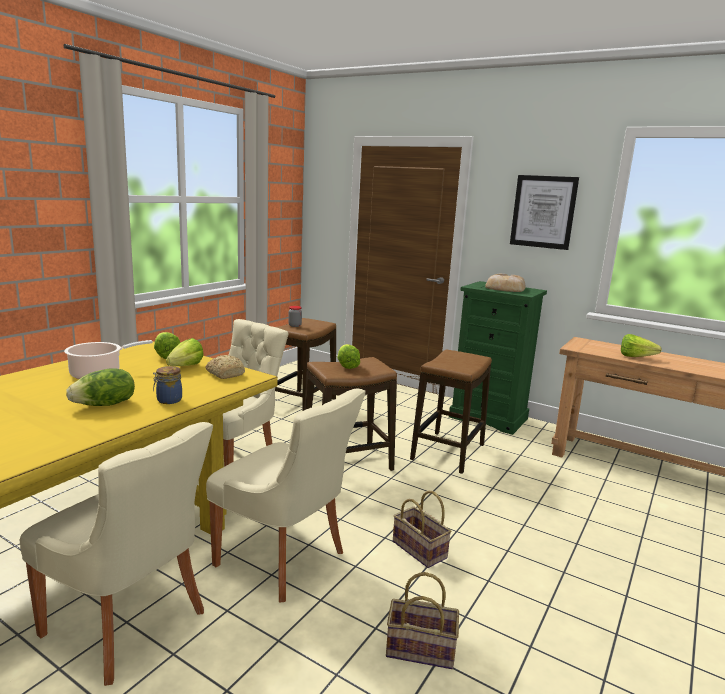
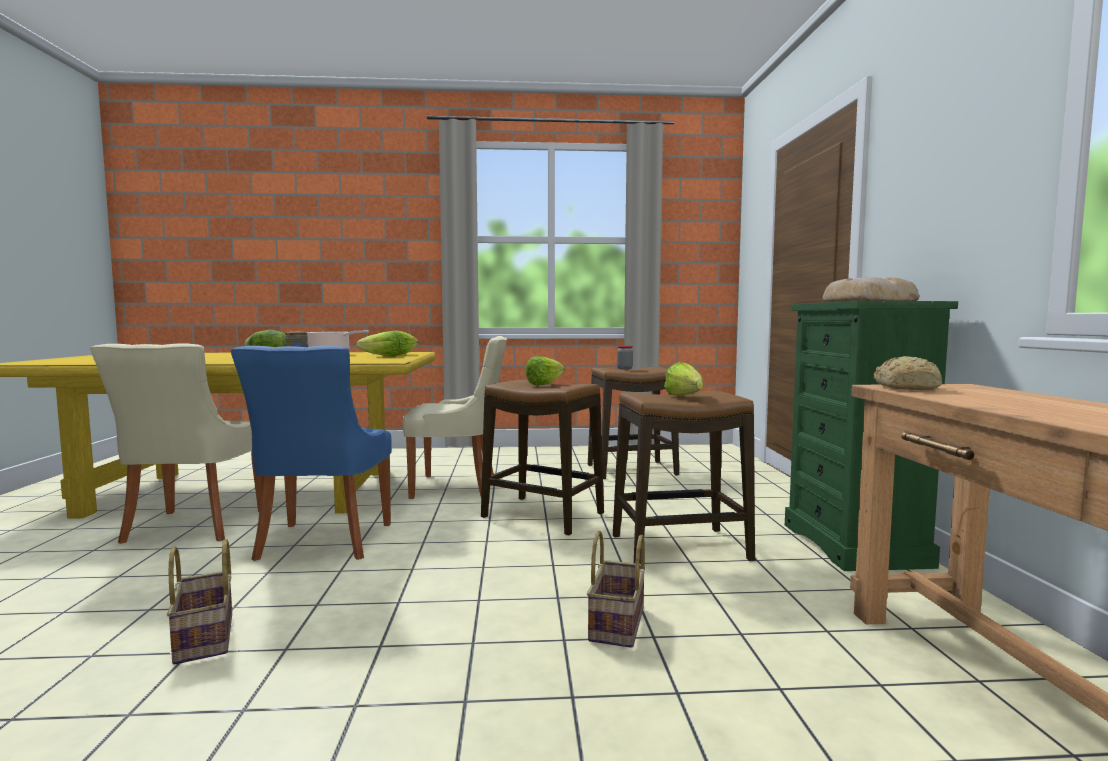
camera: 55 degrees right, 10 degrees down
(225, 374) = (383, 360): bread -> bread (906, 388)
(284, 560) = (322, 543): beige chair -> blue chair
(421, 550) = (408, 591): basket -> basket (618, 625)
(543, 212) = (955, 153): picture -> none
(639, 358) = (1002, 403): lettuce -> lettuce (686, 398)

